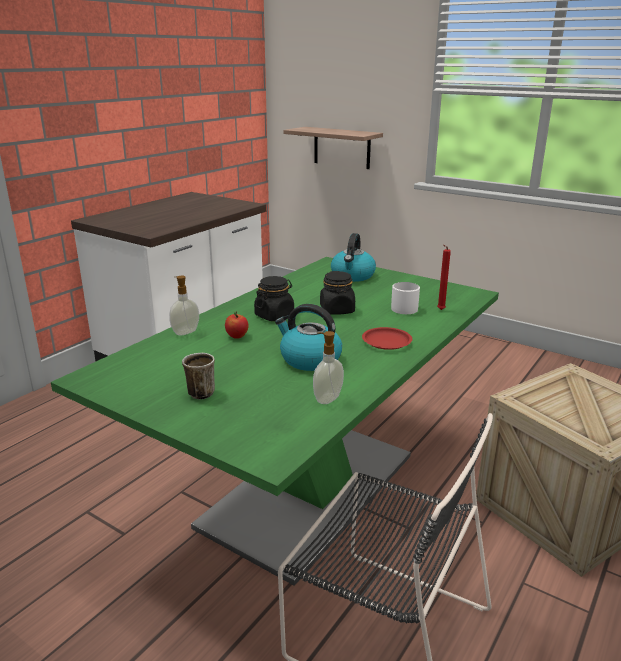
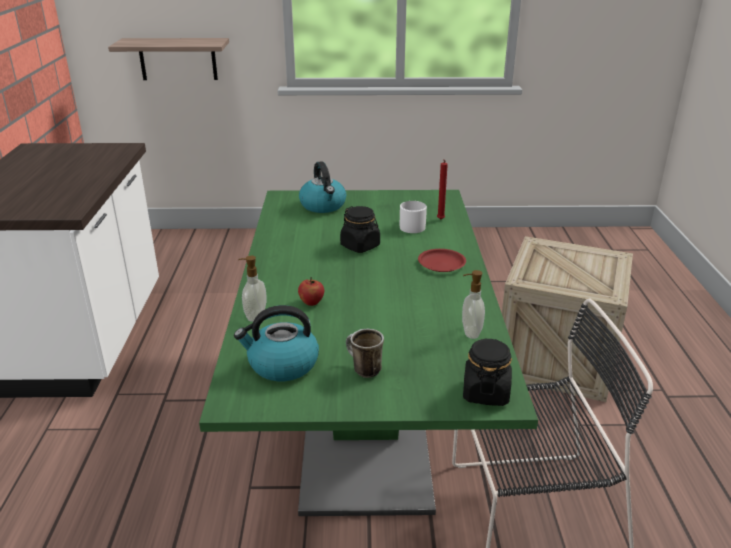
camera: 35 degrees left, 5 degrees up
(274, 315) = (314, 269): black jar -> black jar (485, 392)
(309, 359) = (406, 302): kettle -> kettle (282, 365)

